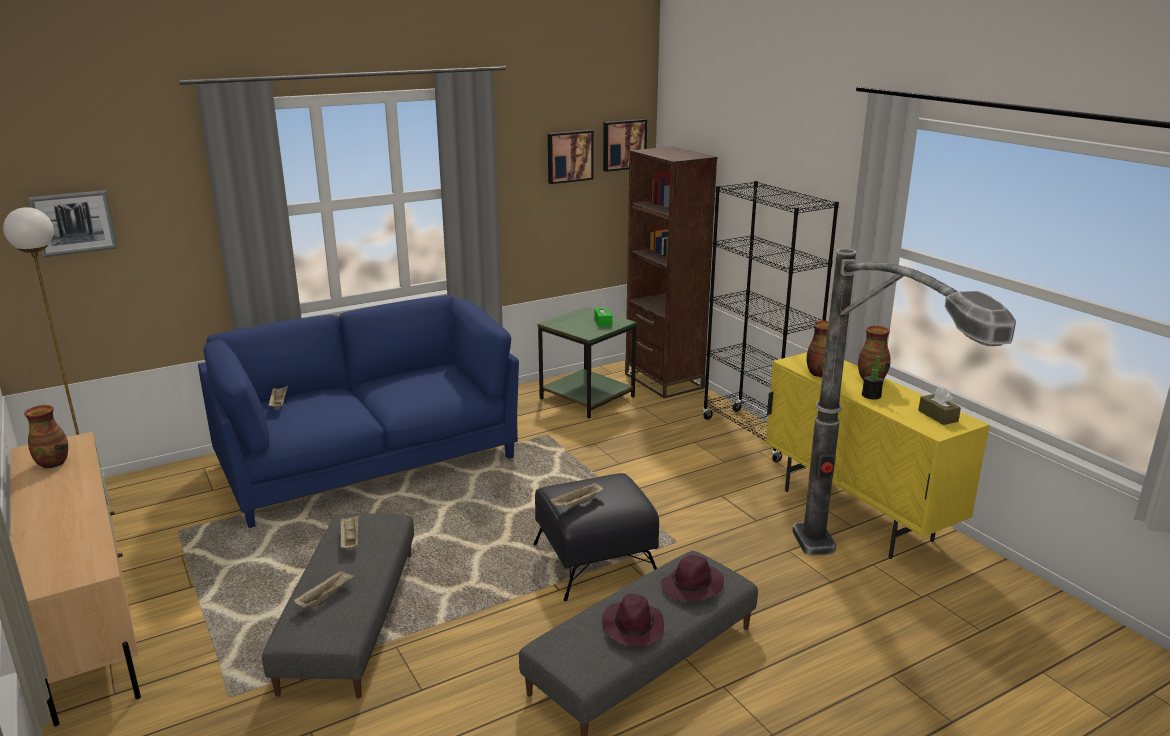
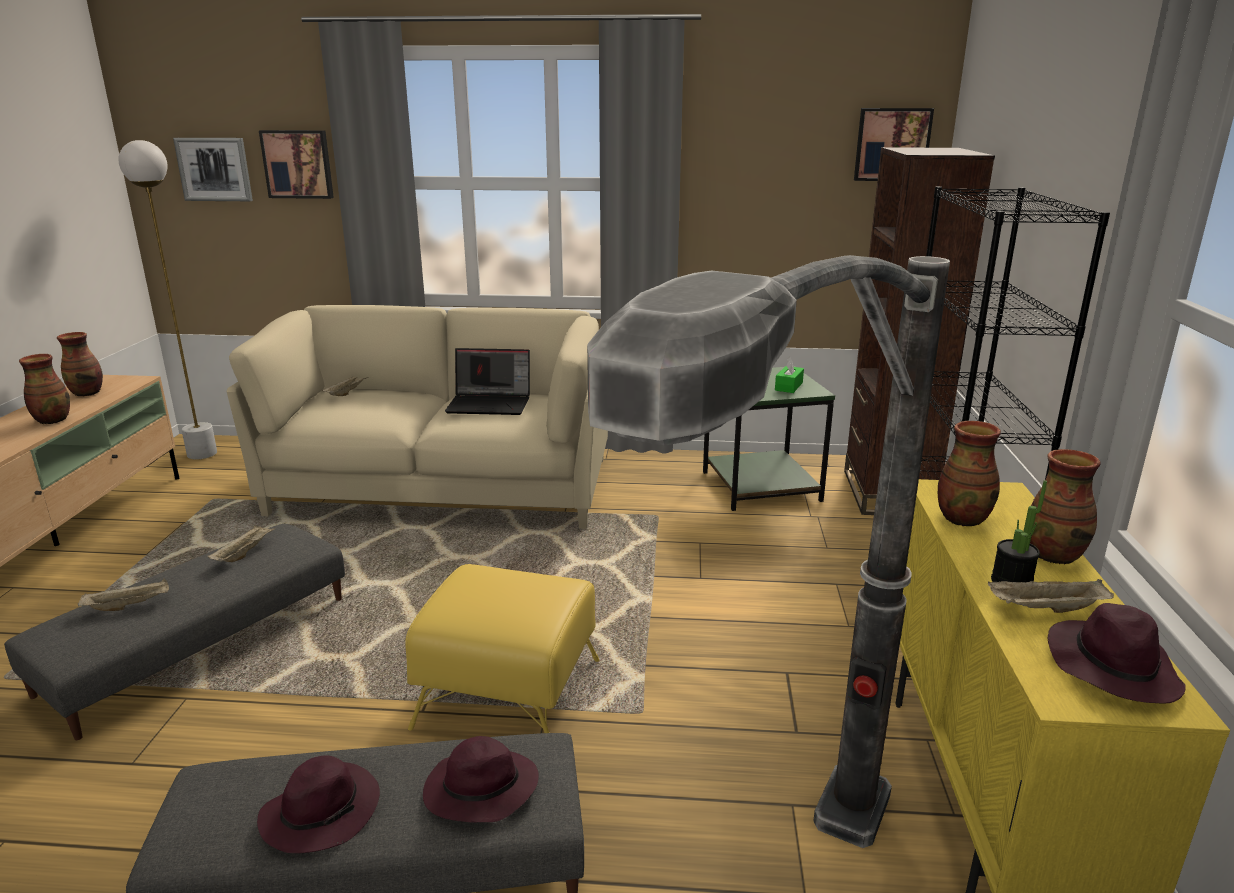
camera: 35 degrees right, 0 degrees up
(76, 491) = (52, 420): none -> vase
(368, 462) = (444, 487): blue sofa -> beige sofa
(412, 383) = (490, 404): none -> laptop
(569, 156) = (800, 153): picture -> picture (298, 164)
(577, 504) = (462, 599): beige tray -> beige tray (1045, 609)
(596, 561) = (510, 694): black ottoman -> yellow ottoman
(938, 416) = (1111, 666): brown tissue box -> purple hat

